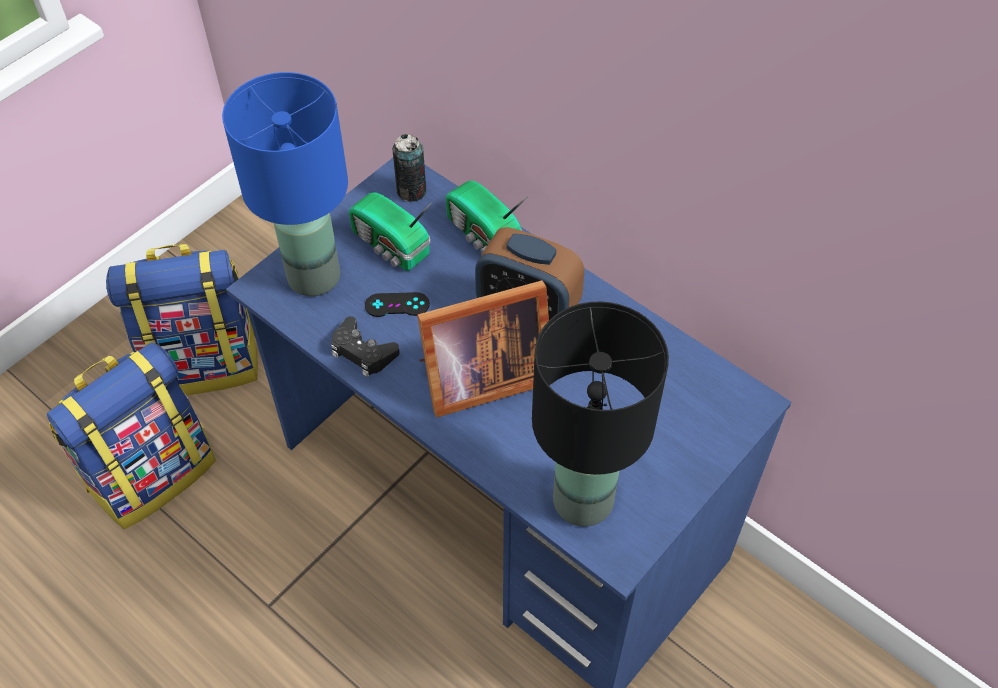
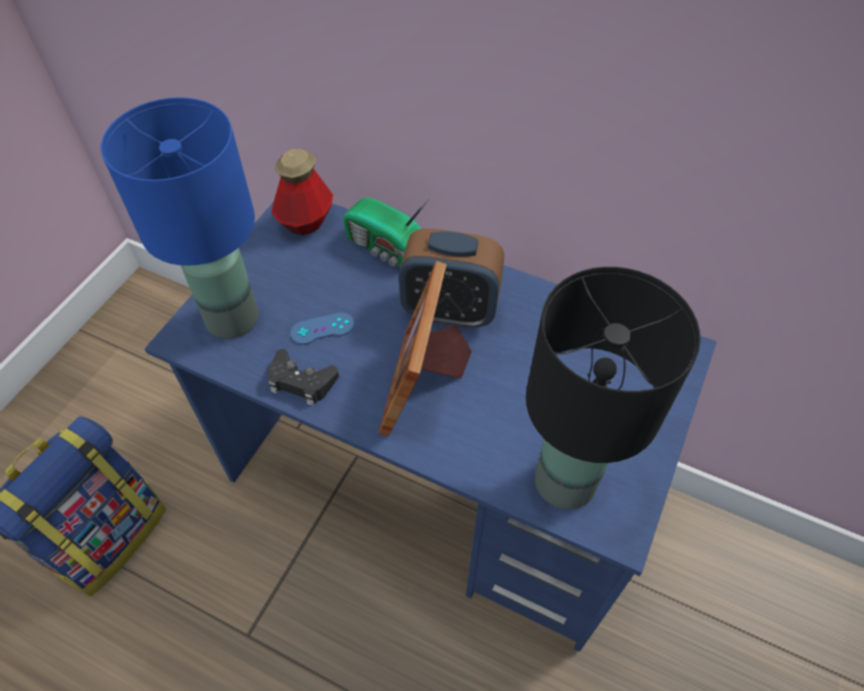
camera: 15 degrees left, 0 degrees up
(204, 363) = (135, 422): backpack -> none
(391, 246) = (300, 275): radio -> none
(397, 305) = (322, 329): black game controller -> blue game controller
(411, 191) = (305, 221): can -> bottle
(480, 378) = (424, 382): picture frame -> picture frame turned 135 degrees clockwise

